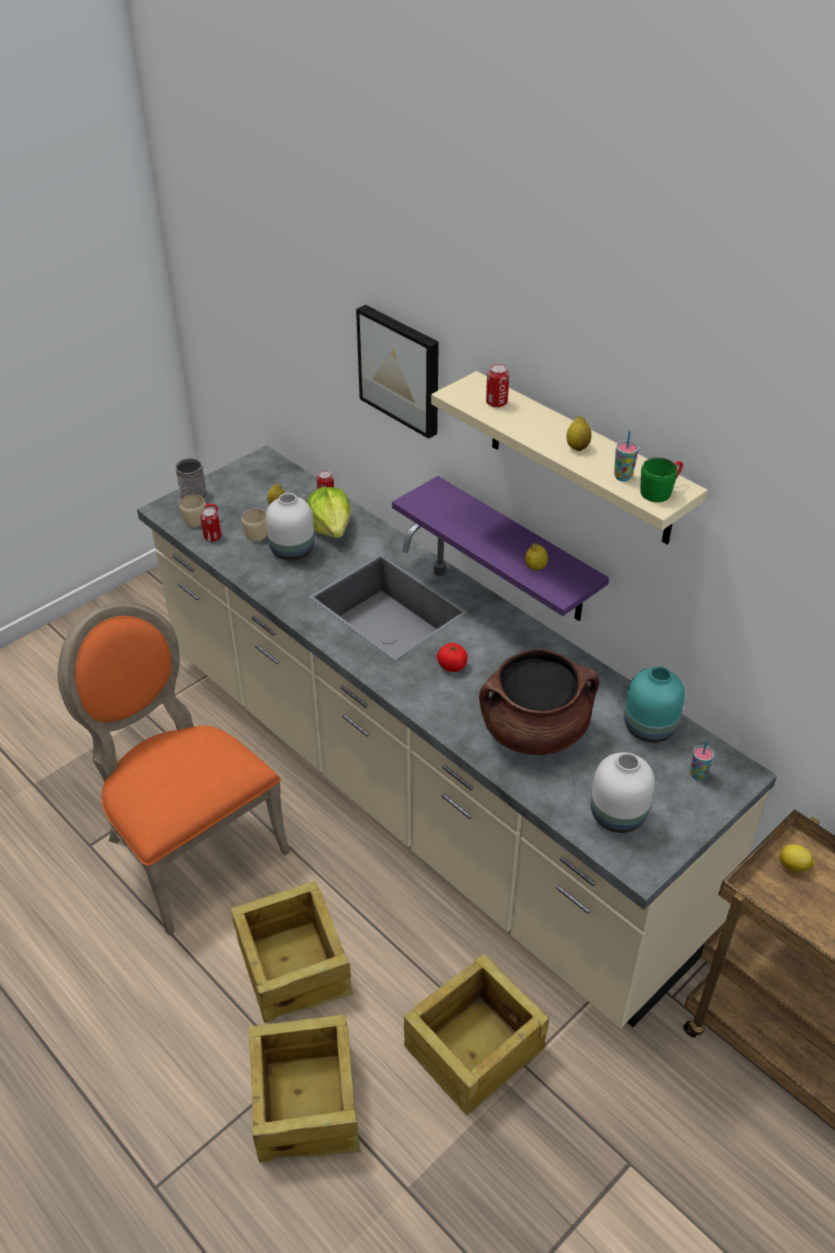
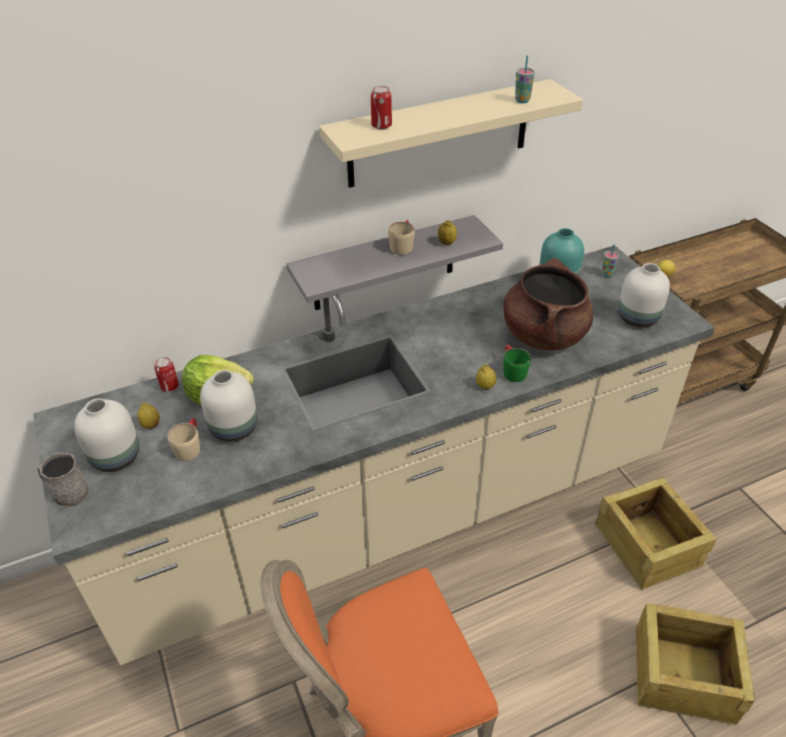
camera: 70 degrees left, 0 degrees up
(200, 520) = (125, 495): beige mug -> beige mug (402, 245)
(212, 537) = (164, 489): can -> none
(237, 501) = (115, 456): none -> white vase
(294, 965) = (550, 652): crate -> none
(401, 369) = (220, 187): picture -> none
(452, 666) = (453, 359): tomato -> none
(517, 551) = (384, 264): purple shelf -> grey shelf
(577, 447) = (472, 108): lemon -> lemon (485, 386)
(660, 490) = (546, 92): green mug -> green mug (512, 370)

